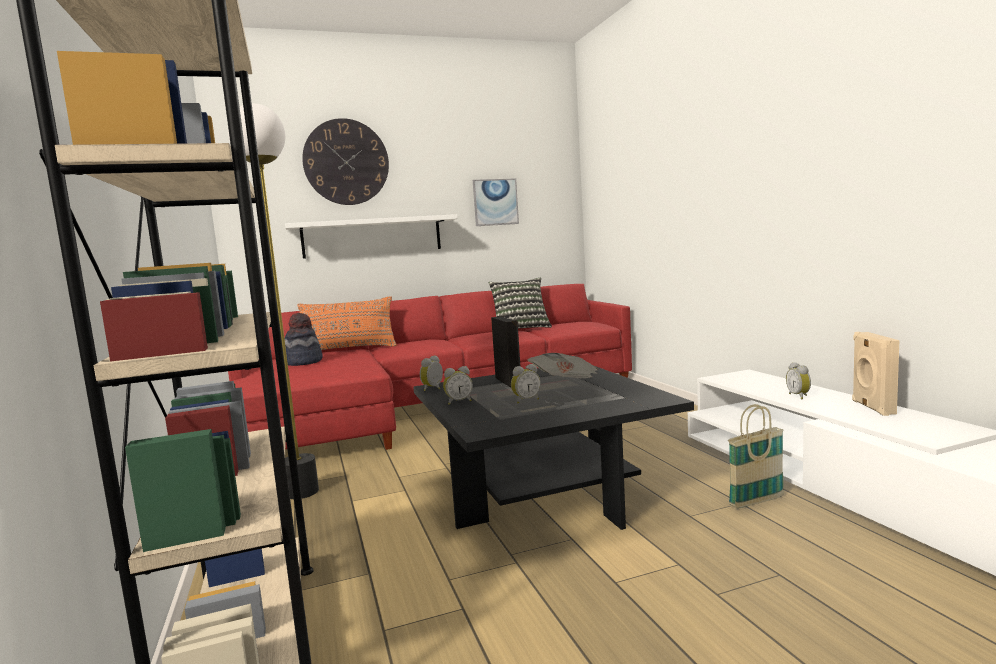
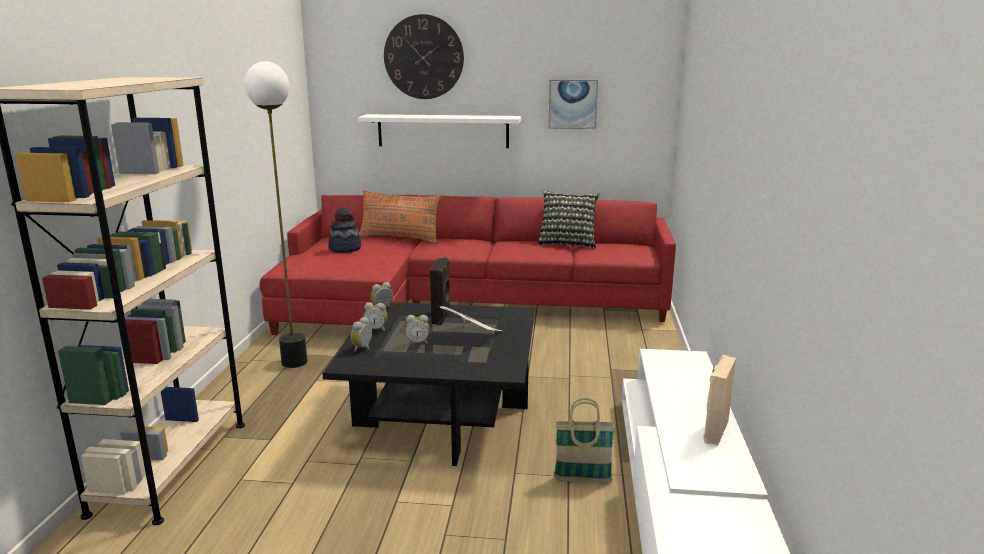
camera: 25 degrees right, 10 degrees up
(799, 396) = (681, 398): alarm clock -> alarm clock (363, 348)

